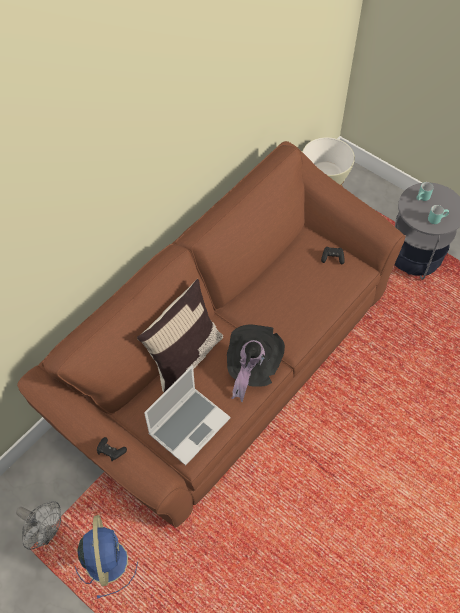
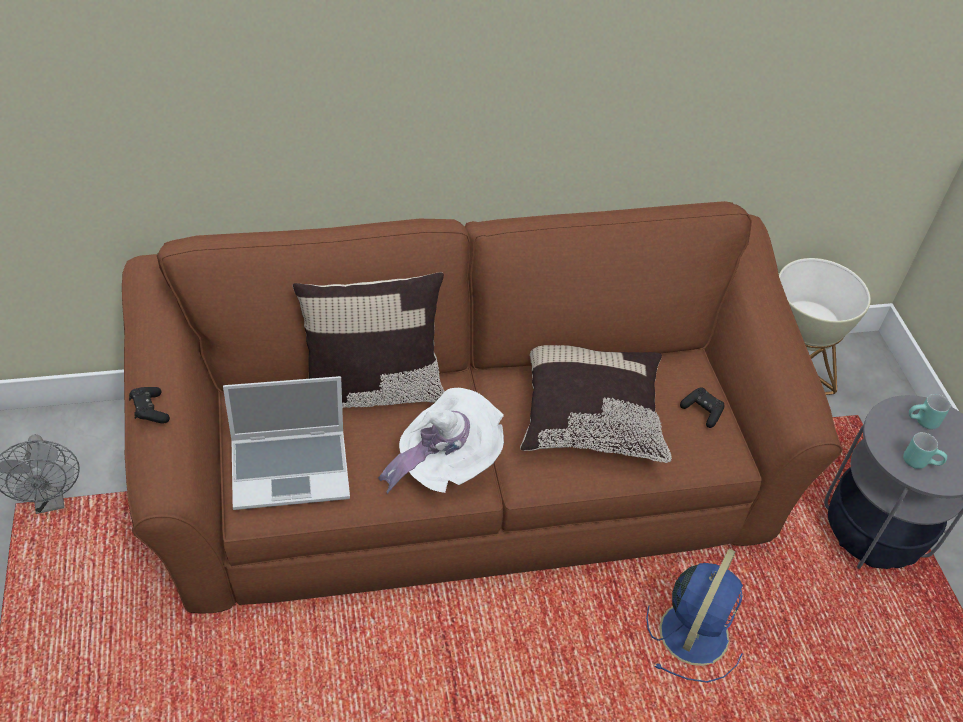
camera: 35 degrees right, 10 degrees down
(106, 559) = (78, 584): blue fan -> blue fan (695, 631)
(251, 368) = (445, 463): black hat -> white hat
(290, 295) = (591, 416): none -> pillow

